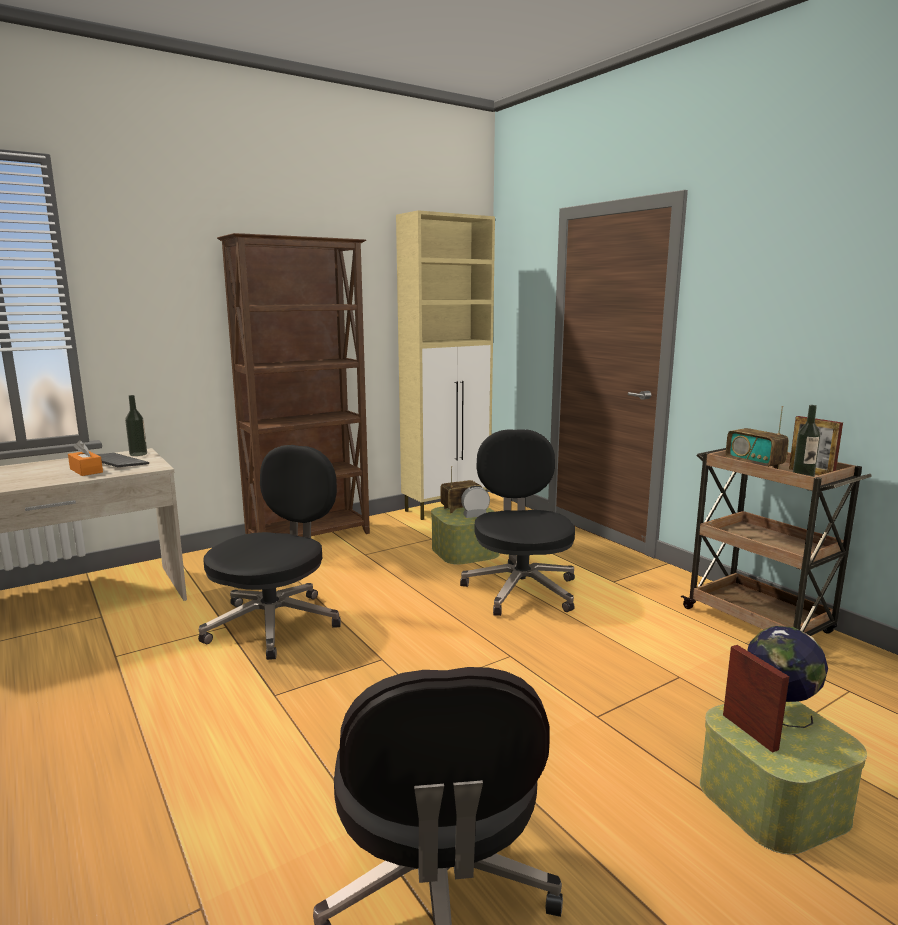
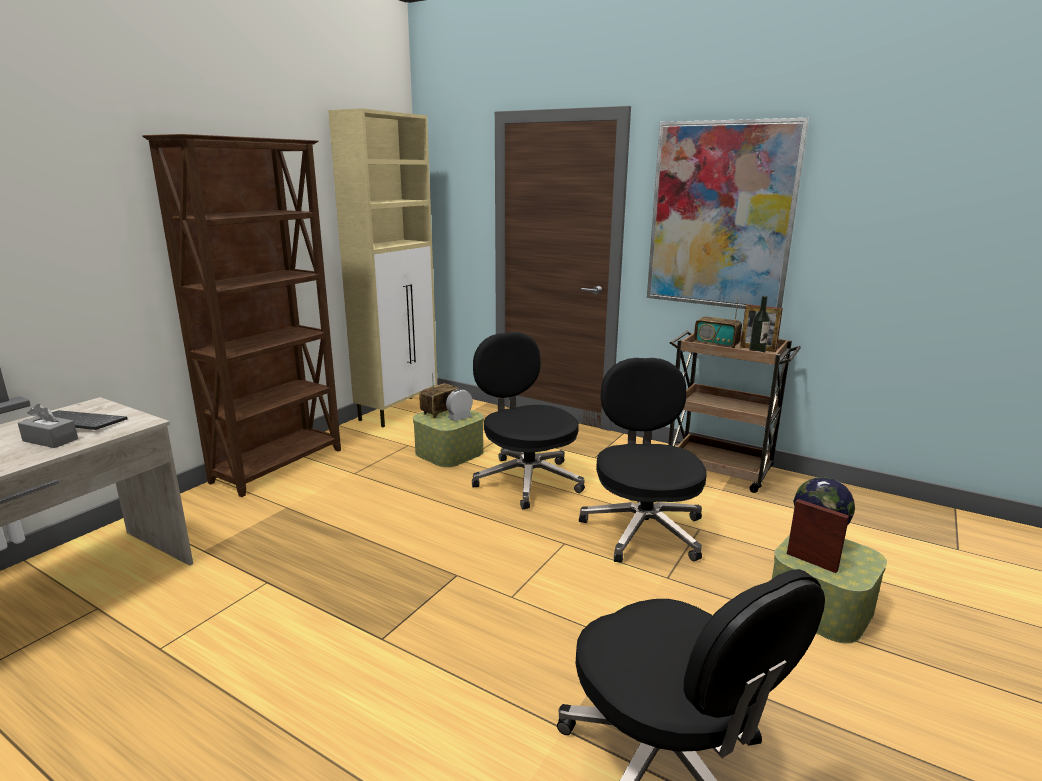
camera: 25 degrees left, 5 degrees up
(86, 470) = (50, 440): orange tissue box -> grey tissue box
(138, 454) = (93, 408): bottle -> none
(275, 623) = (319, 565): black office chair -> black office chair (643, 529)
(780, 310) = (720, 216): none -> picture

